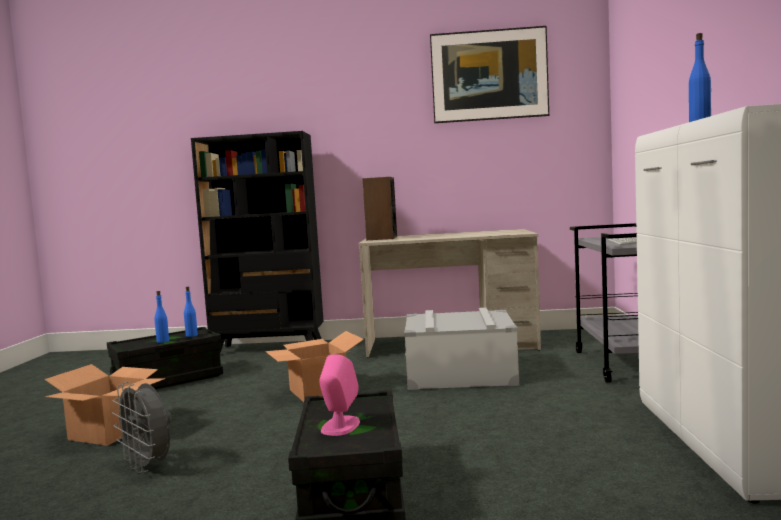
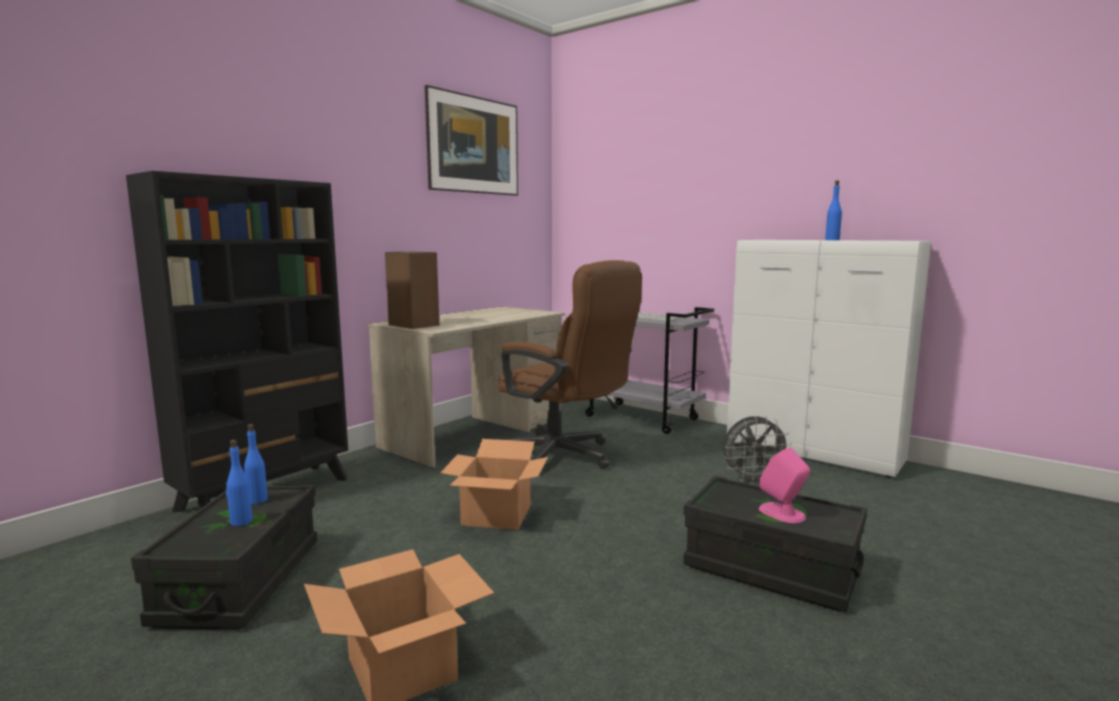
camera: 55 degrees left, 5 degrees up
(148, 467) = (586, 660): grey fan -> grey fan (752, 480)
(460, 374) = (564, 457): grey storage box -> brown office chair

